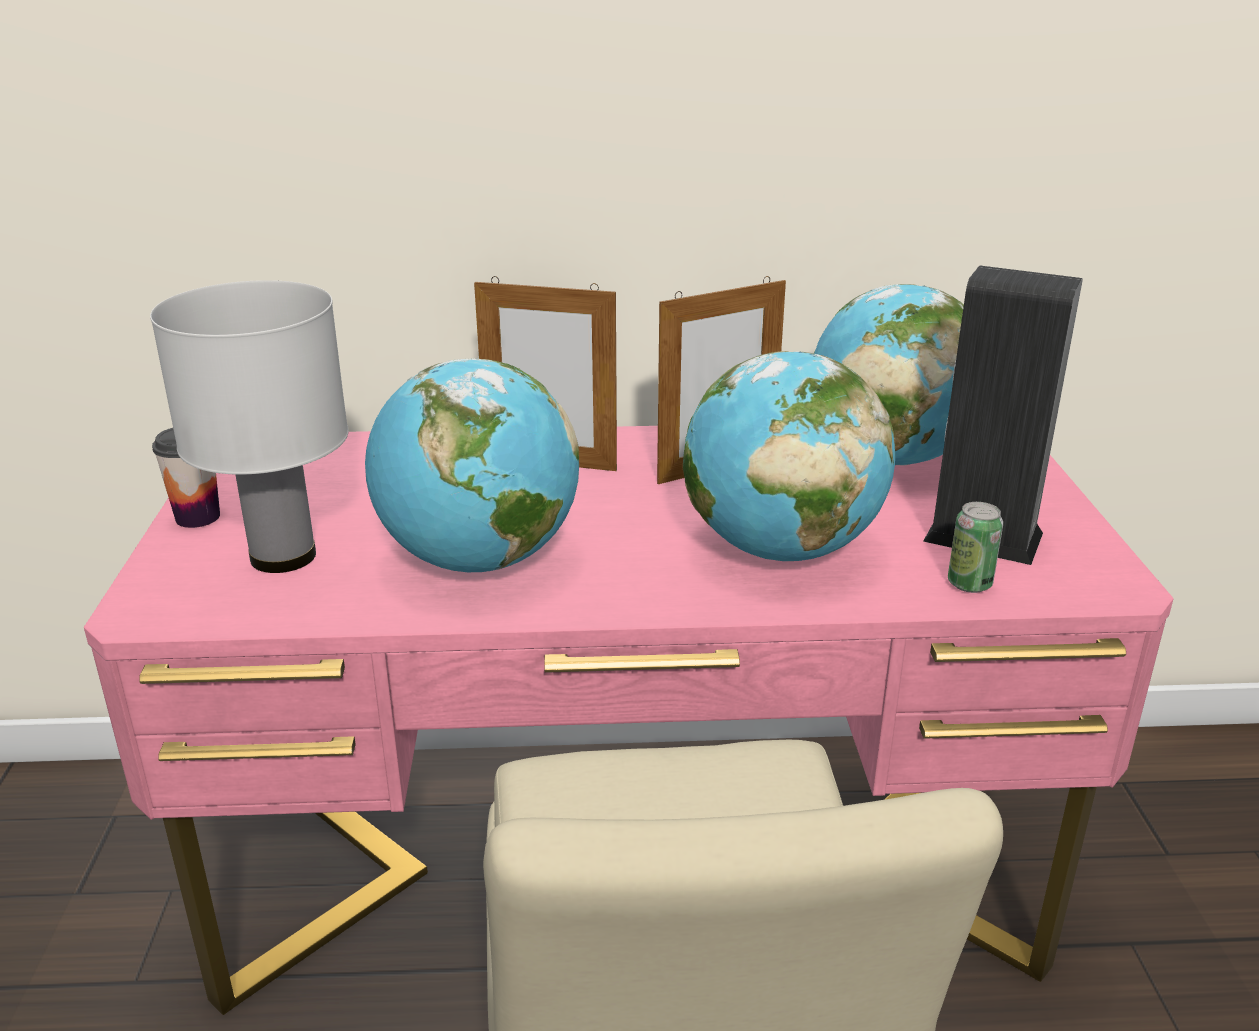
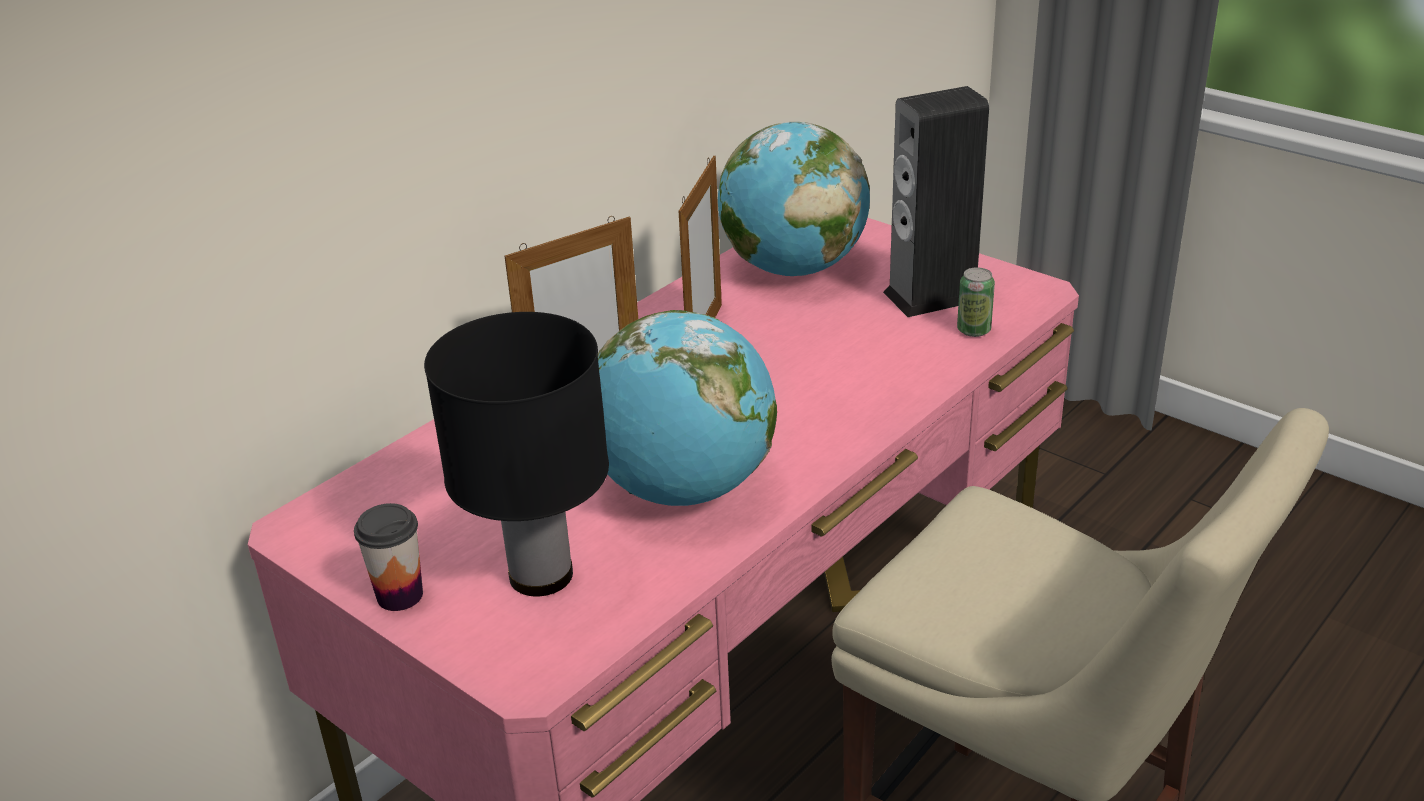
camera: 45 degrees left, 5 degrees up
(284, 557) = (543, 575): white table lamp -> black table lamp
(781, 549) = (845, 368): globe -> none

